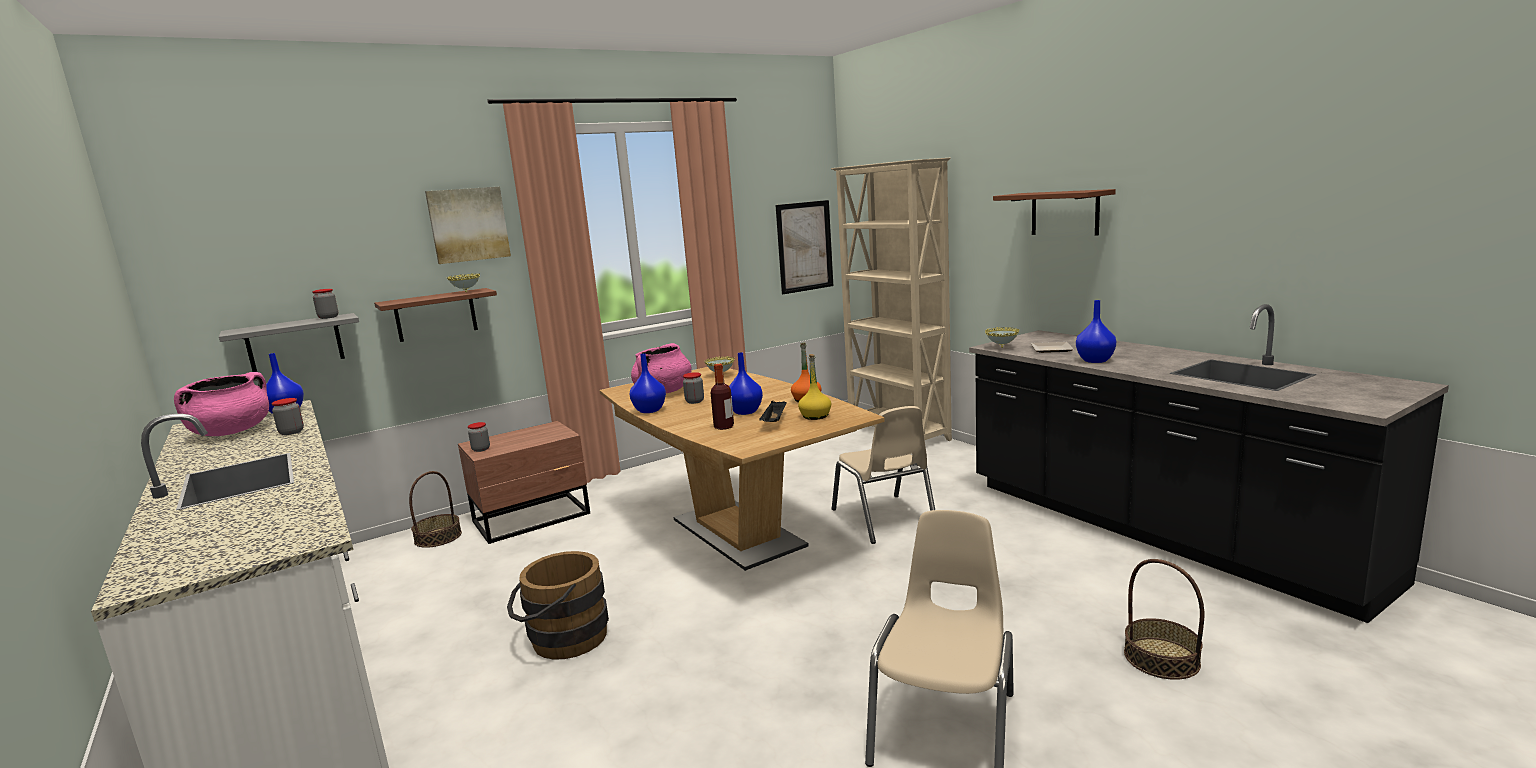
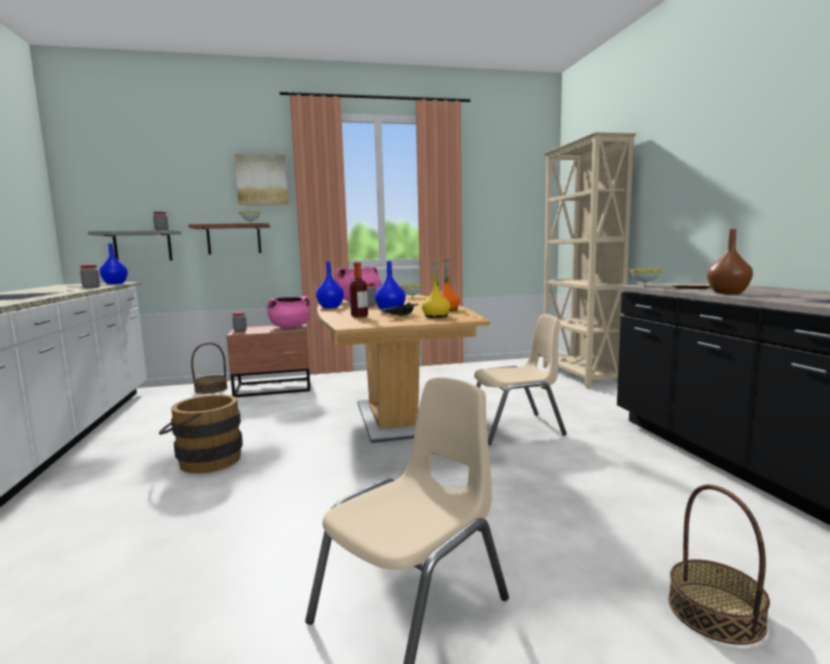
camera: 20 degrees right, 5 degrees down
(231, 432) = (69, 286): pink cooking pot -> pink cooking pot (290, 327)
(804, 246) = (523, 221): picture -> none
(884, 519) = (514, 428): beige chair -> beige chair turned 105 degrees counterclockwise
(1064, 213) = (730, 165): brown shelf -> none
(1095, 361) = (727, 293): blue vase -> brown vase

